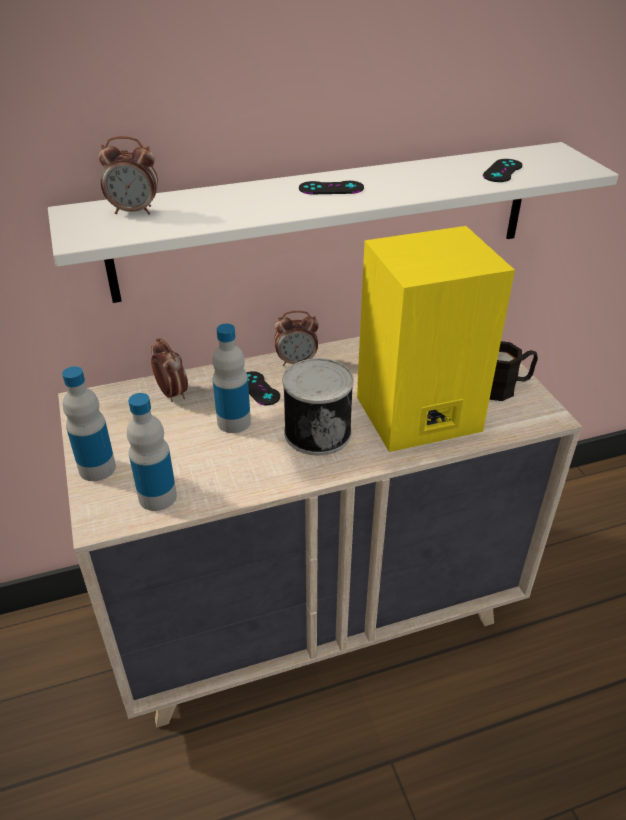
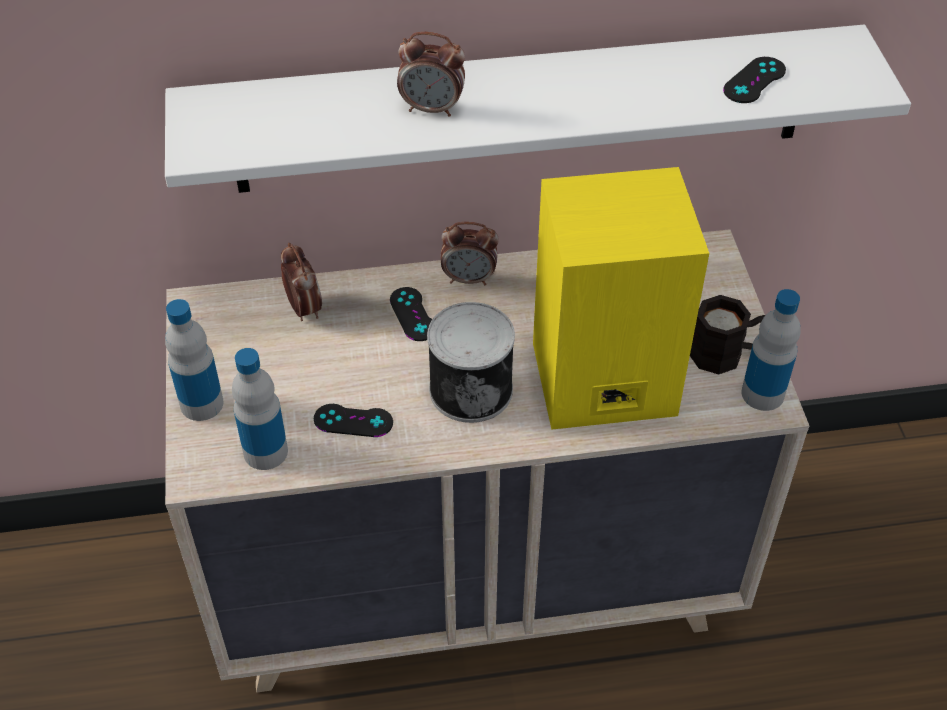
camera: 10 degrees right, 10 degrees up
(134, 211) = (267, 109): alarm clock -> alarm clock (432, 108)
(234, 422) = (372, 360): bottle -> bottle (762, 394)
(331, 188) = (517, 92): black game controller -> black game controller (353, 421)

